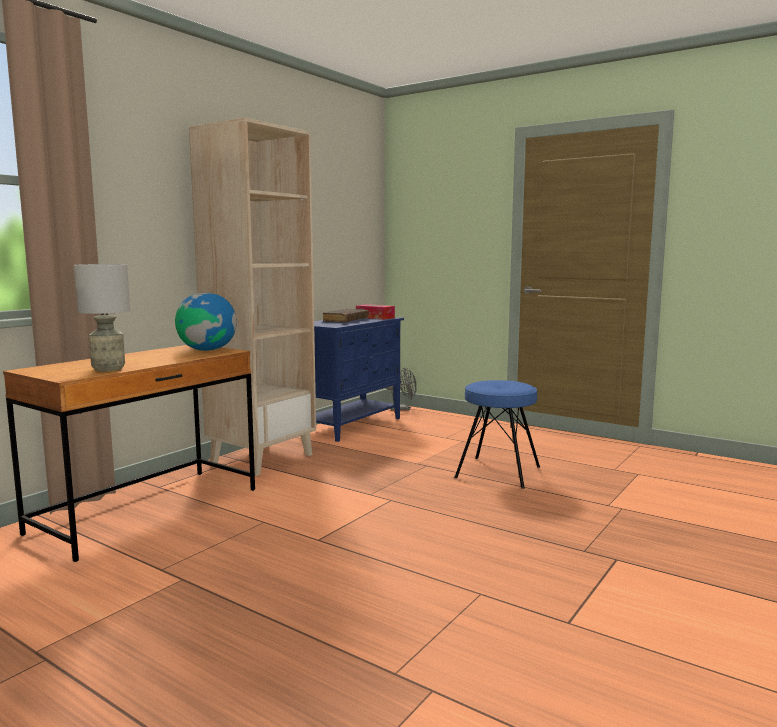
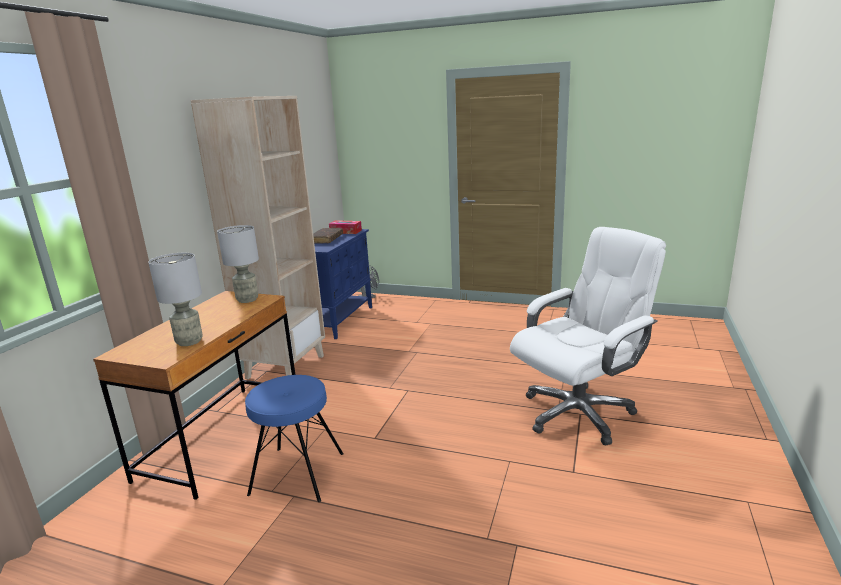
camera: 15 degrees left, 10 degrees up
(207, 350) = (247, 299): globe -> grey table lamp
(498, 472) = (470, 350): blue stool -> blue stool (297, 473)
(614, 557) = (578, 412): none -> white office chair

